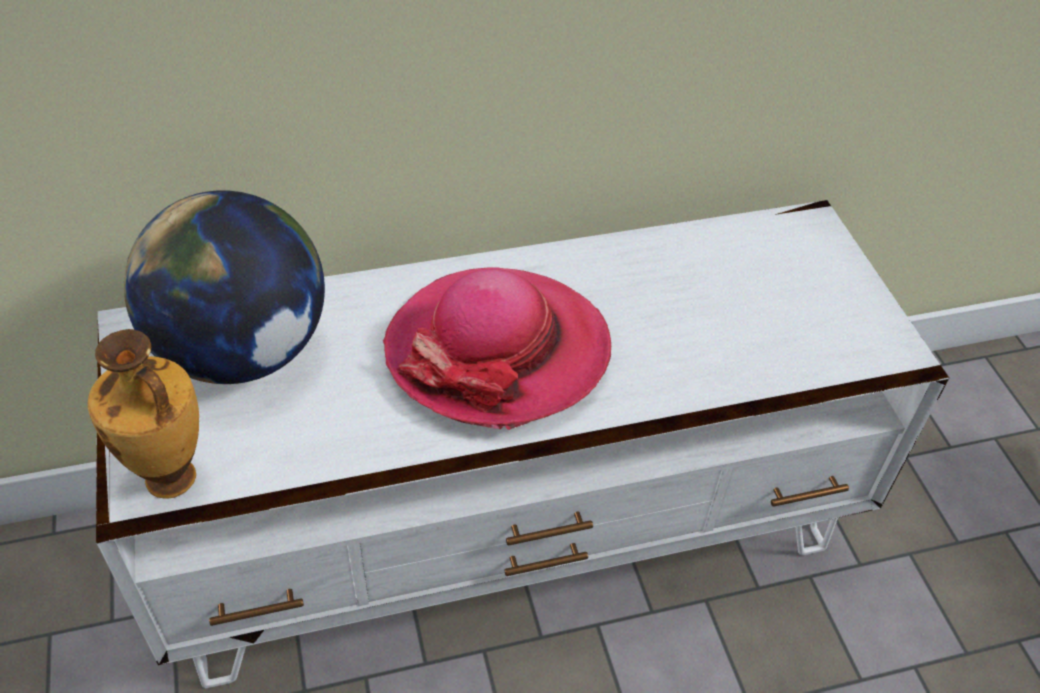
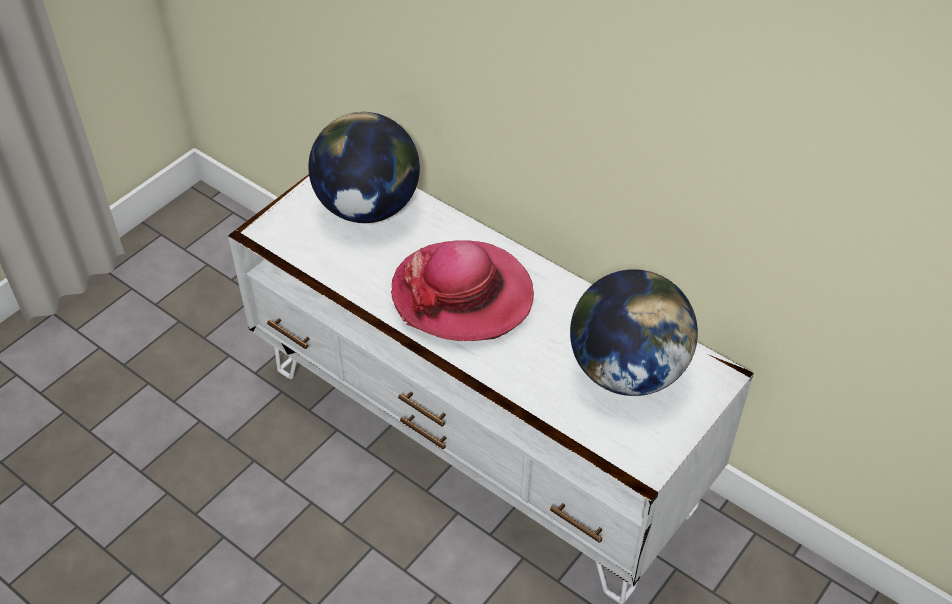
camera: 55 degrees right, 0 degrees up
(172, 481) = (277, 235): vase -> none
(748, 285) = (626, 371): none -> globe

